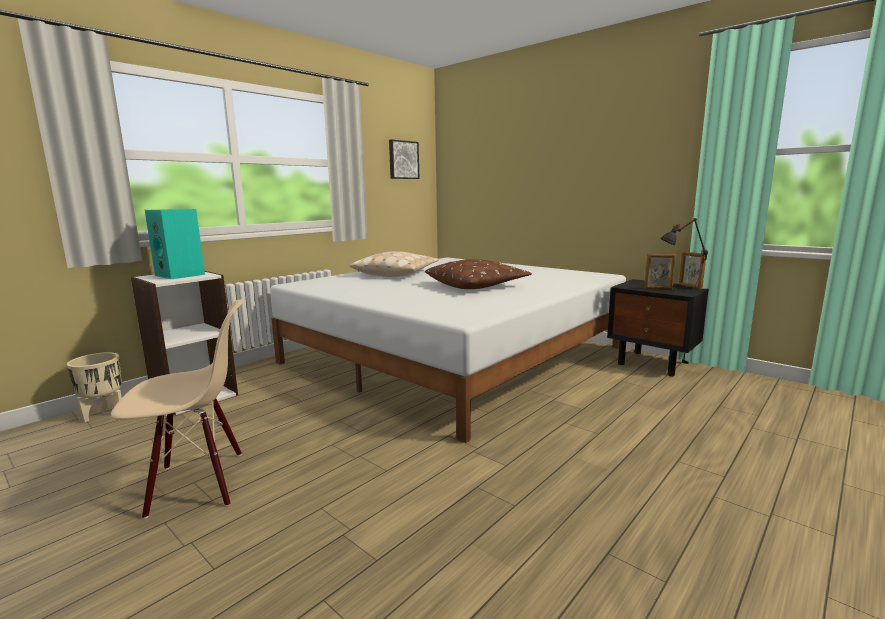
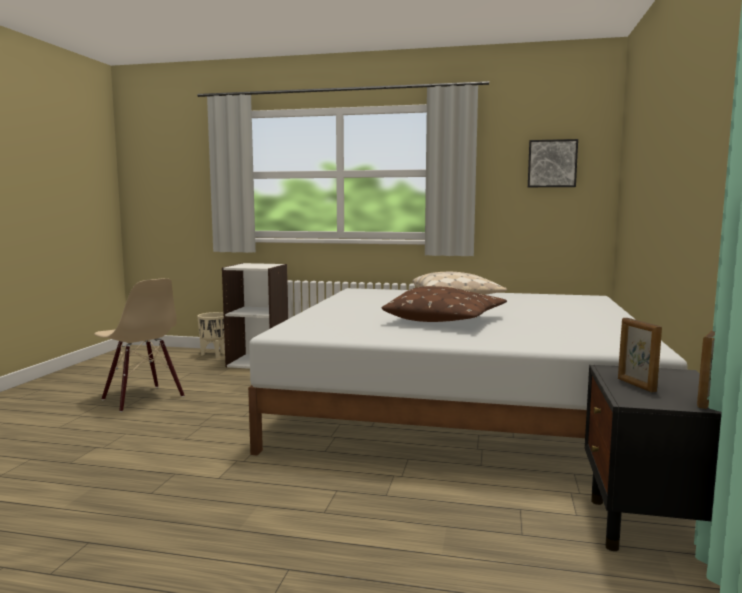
camera: 60 degrees right, 5 degrees down
(181, 275) = (258, 265): turquoise speaker -> none
(679, 292) = (638, 397): black table lamp -> none

